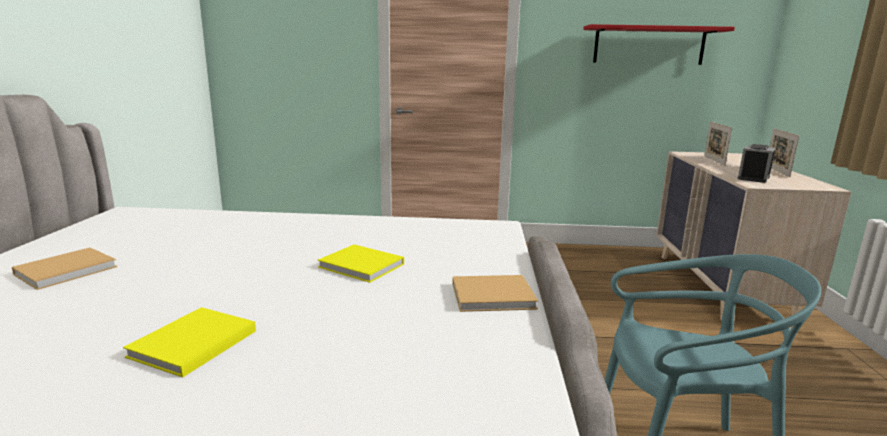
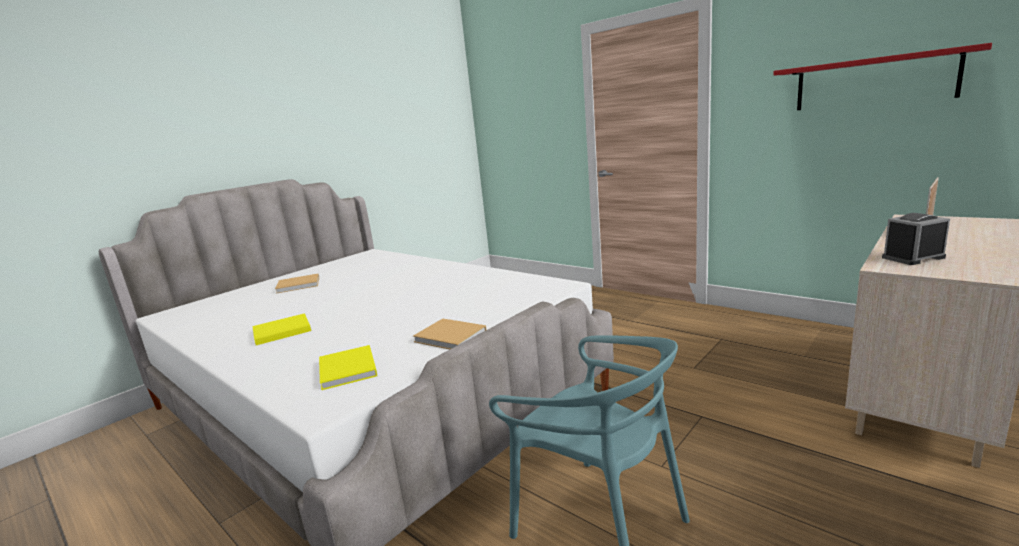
camera: 40 degrees right, 0 degrees up
(363, 266) = (419, 303): yellow book -> yellow book (348, 370)
(777, 171) = (993, 249): picture frame -> none

